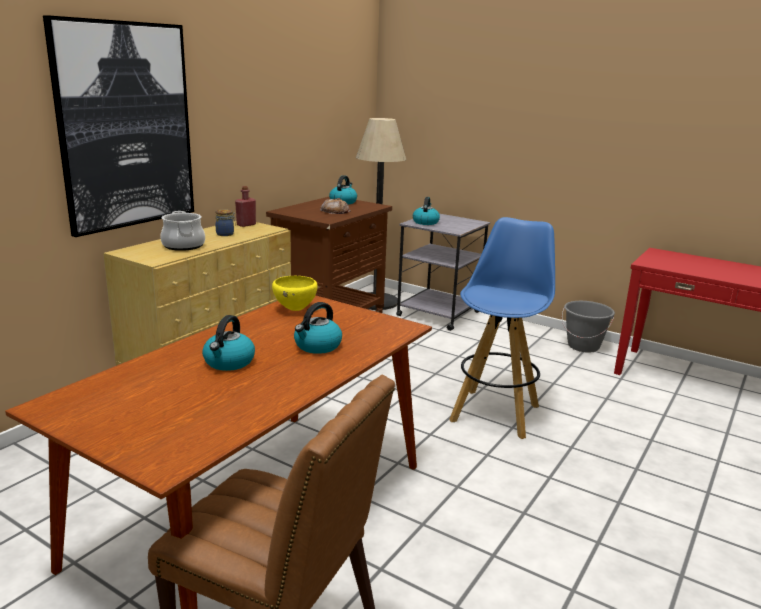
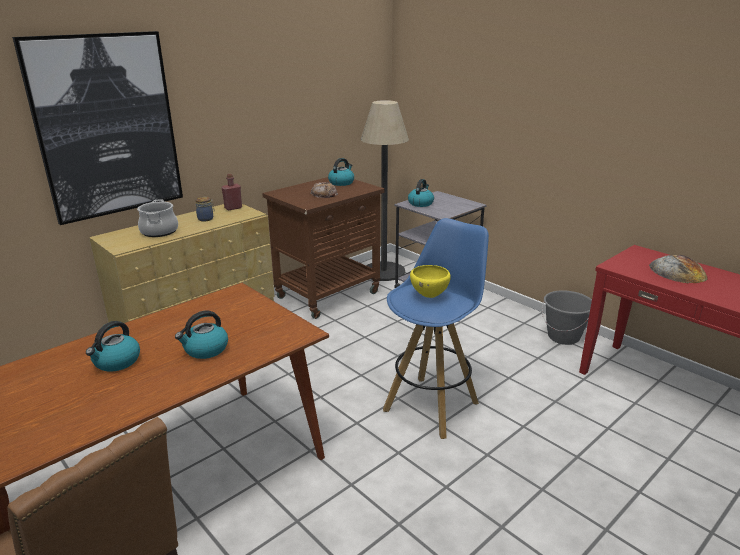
camera: 15 degrees right, 5 degrees up
(295, 309) = (220, 304): yellow bowl -> yellow bowl (429, 296)
(701, 265) = (677, 272): none -> bread

